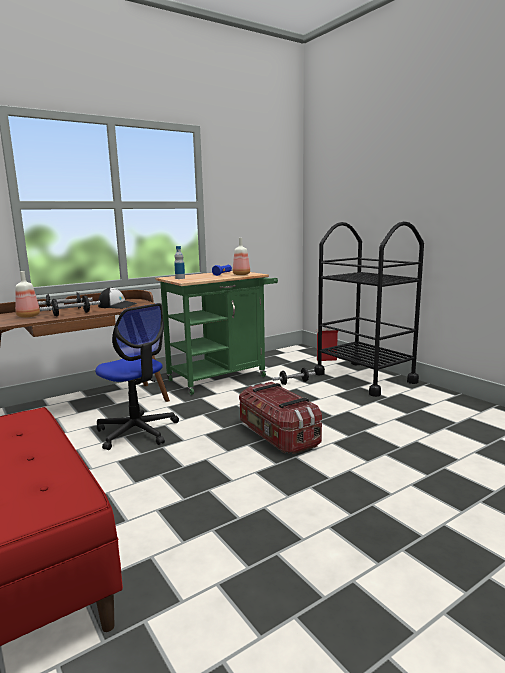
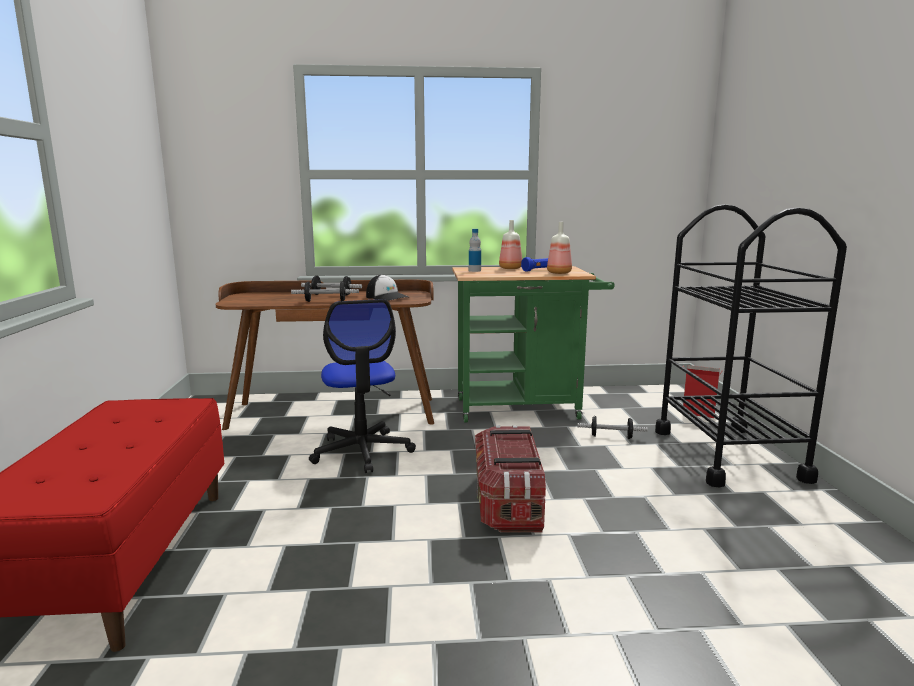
camera: 30 degrees right, 0 degrees up
(28, 316) = (286, 298): bottle -> bottle (510, 268)

